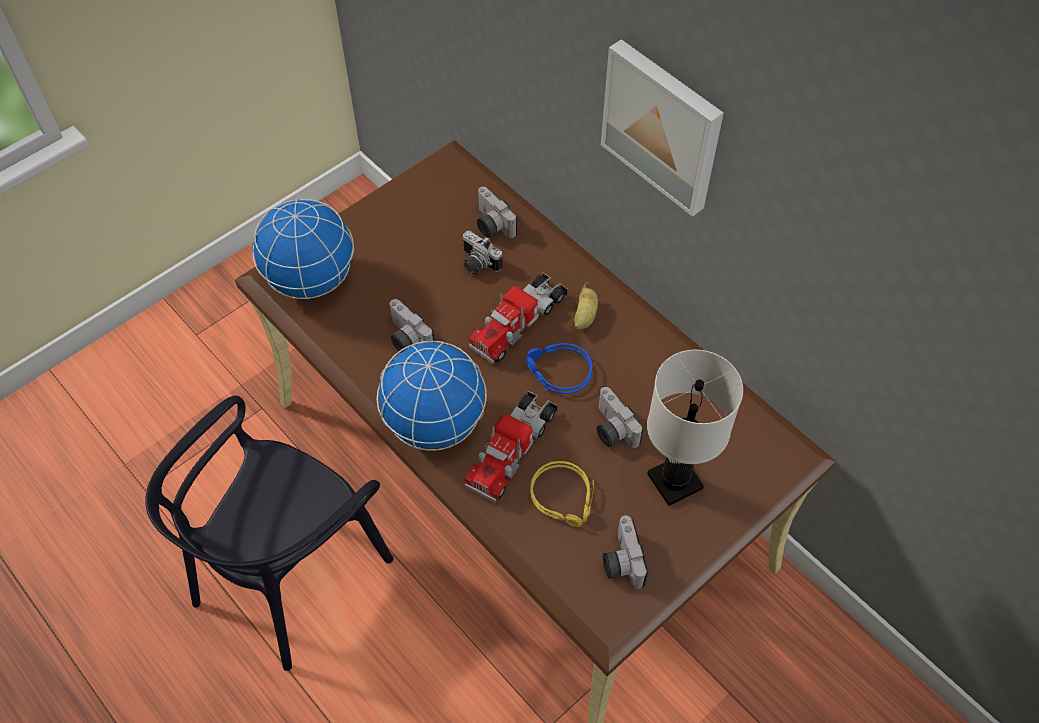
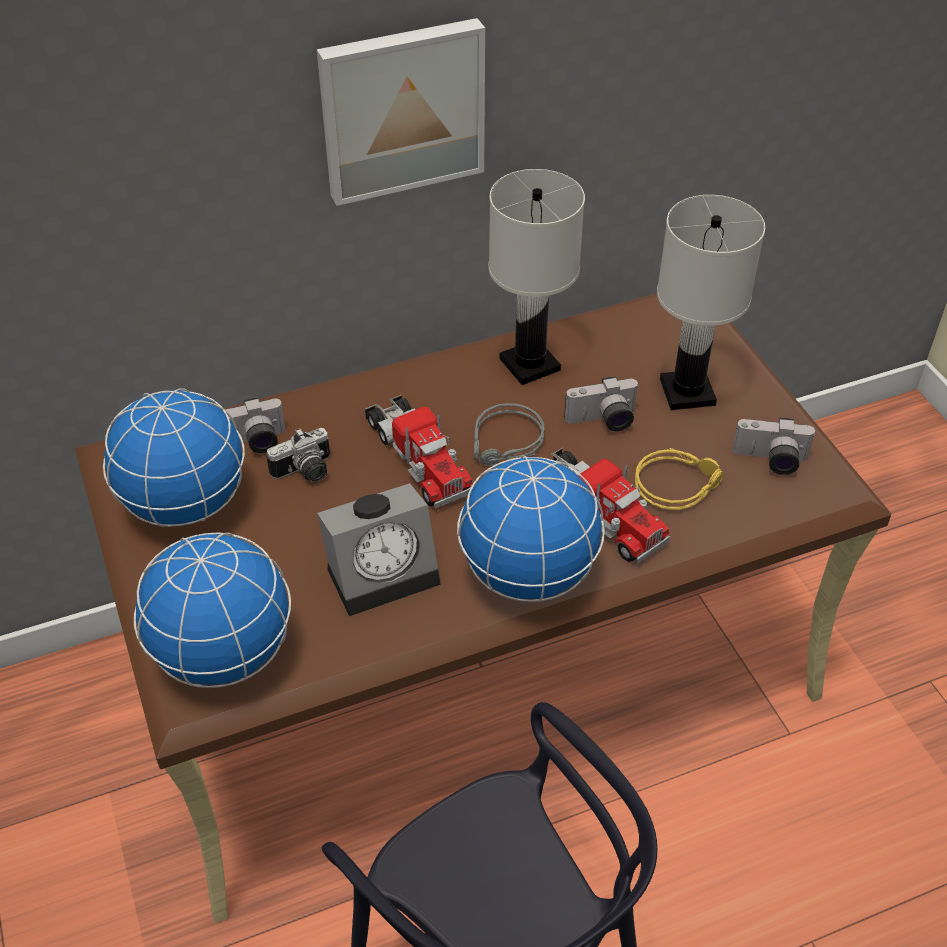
camera: 70 degrees left, 10 degrees down
(406, 338) = (384, 571): camera -> alarm clock
(423, 212) = (185, 503): none -> globe
(557, 372) = (506, 443): blue headphones -> grey headphones
(585, 316) = (439, 399): banana -> none
(652, 363) = (530, 364): none -> white table lamp

